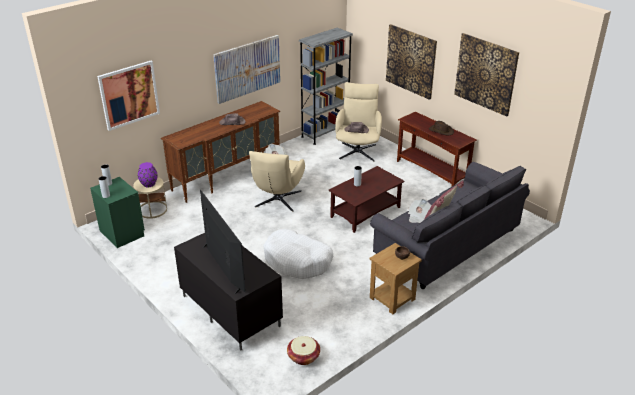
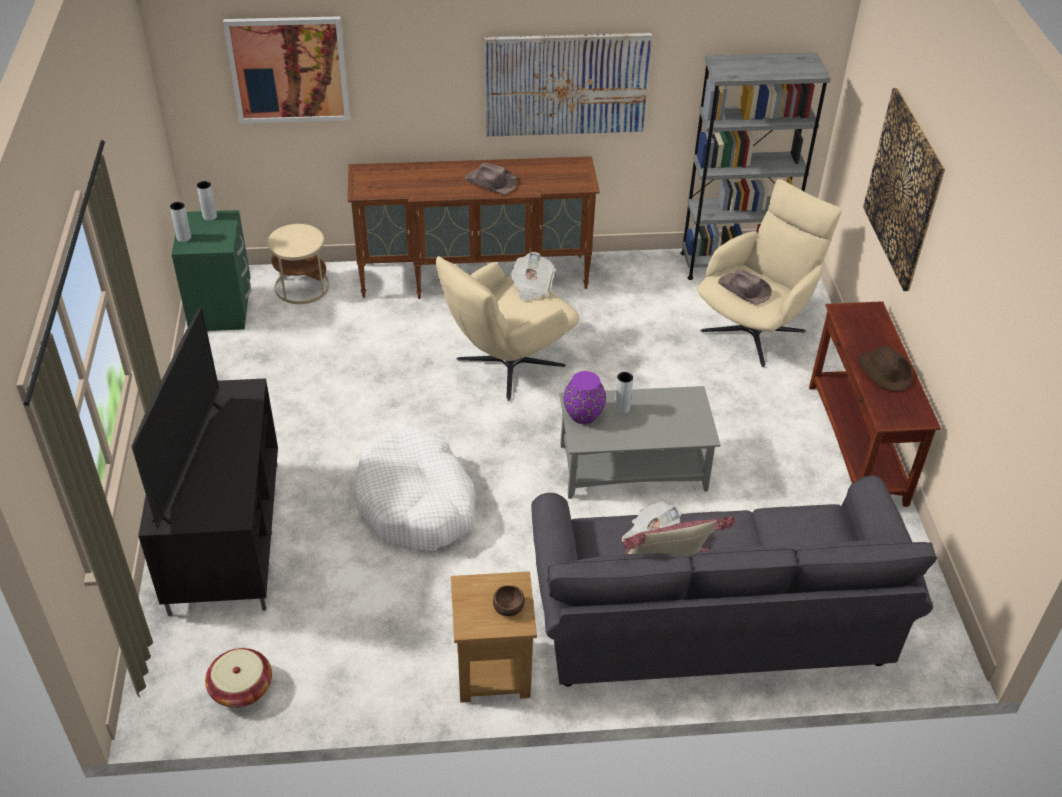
camera: 35 degrees right, 10 degrees up
(149, 184) = (295, 241): purple vase -> purple vase (584, 415)
(365, 212) = (631, 468): brown coffee table -> grey coffee table
(485, 74) = (989, 294): picture -> none

